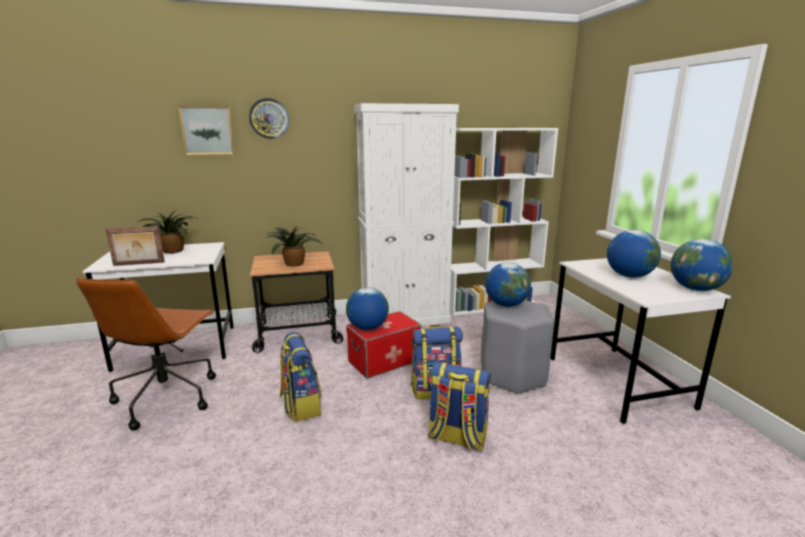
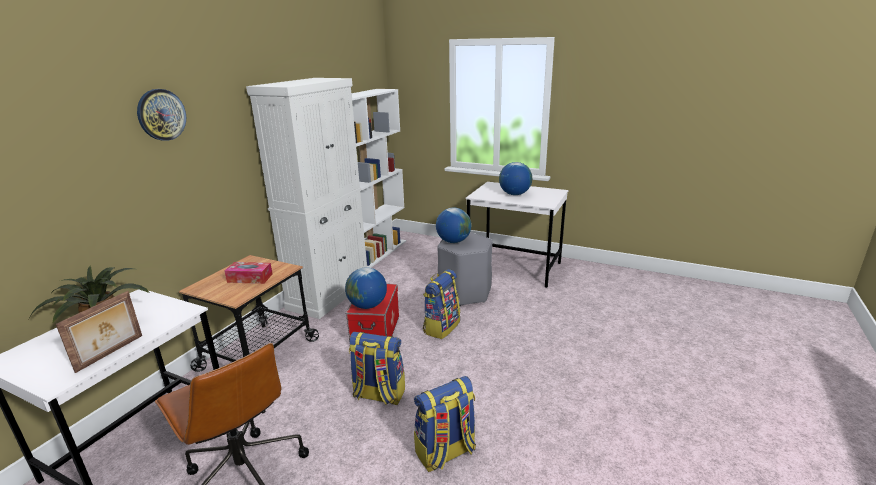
camera: 50 degrees left, 5 degrees up
(207, 130) = (87, 144): picture -> none
(294, 263) = (250, 278): potted plant -> tissue box
(457, 438) = (498, 343): backpack -> backpack (445, 453)
(695, 289) = (552, 191): globe -> none

